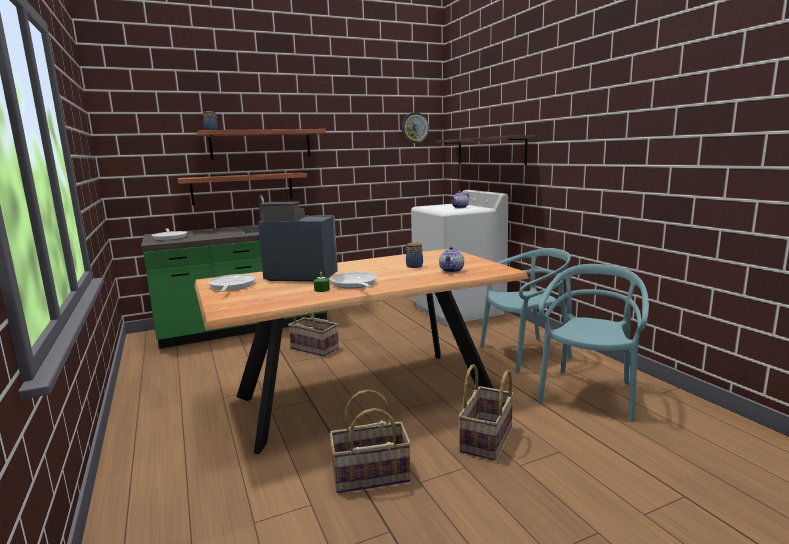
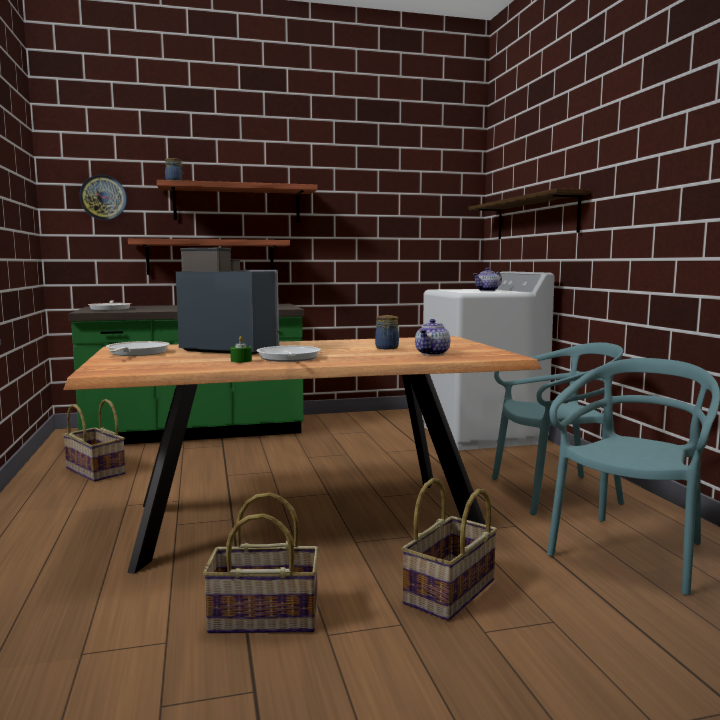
camera: 10 degrees right, 5 degrees down
(315, 348) = (269, 462): basket -> basket (96, 471)
(414, 127) = (442, 190): wall clock -> wall clock (103, 197)

